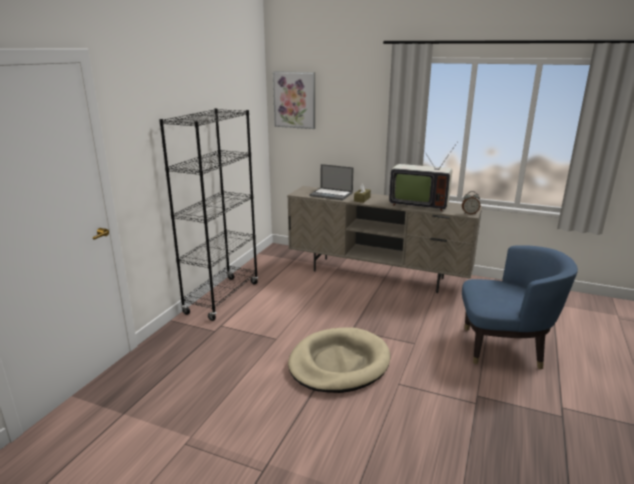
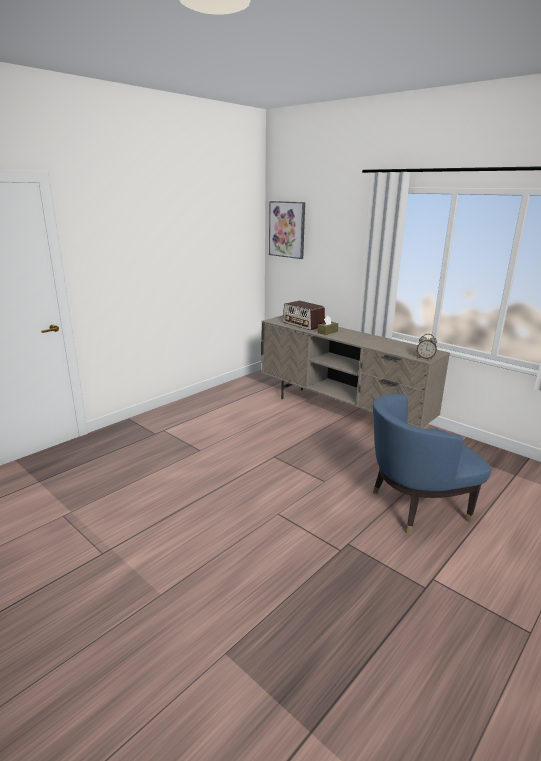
camera: 20 degrees right, 0 degrees up
(222, 298) = (182, 408): black bookcase -> none
(332, 194) = (303, 324): laptop -> radio
(339, 363) = (237, 483): beige dog bed -> none
(418, 204) = (379, 343): television -> none
(504, 348) = (417, 506): blue armchair -> blue armchair turned 135 degrees clockwise

